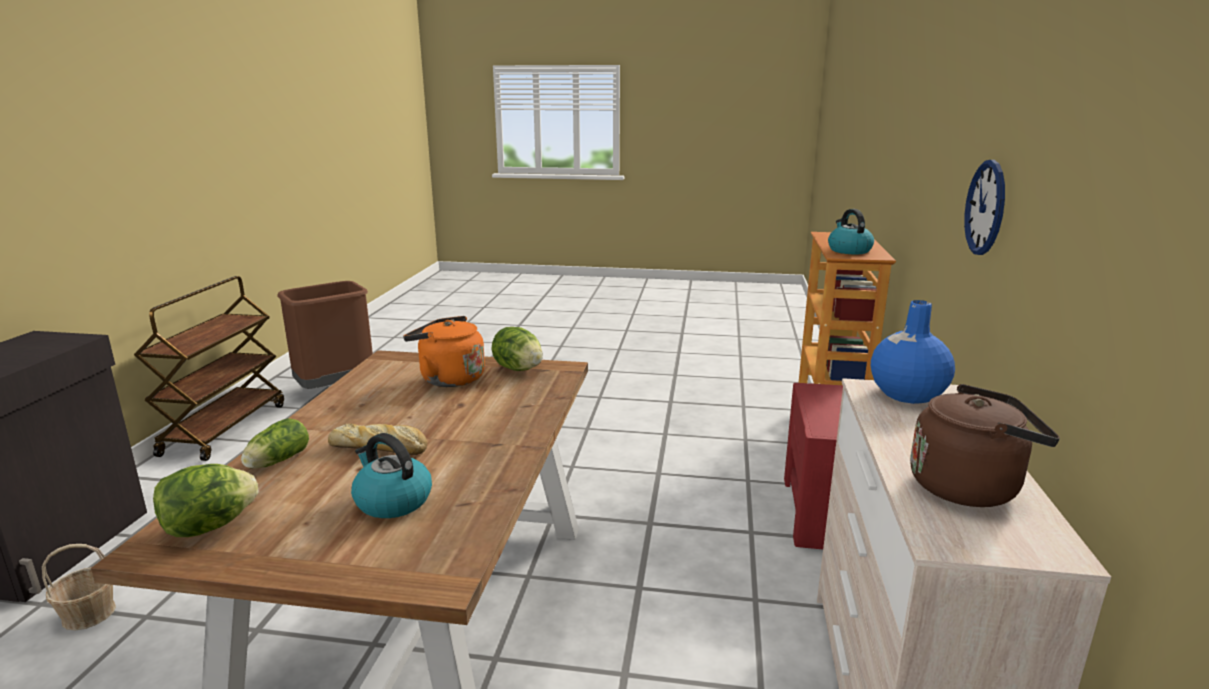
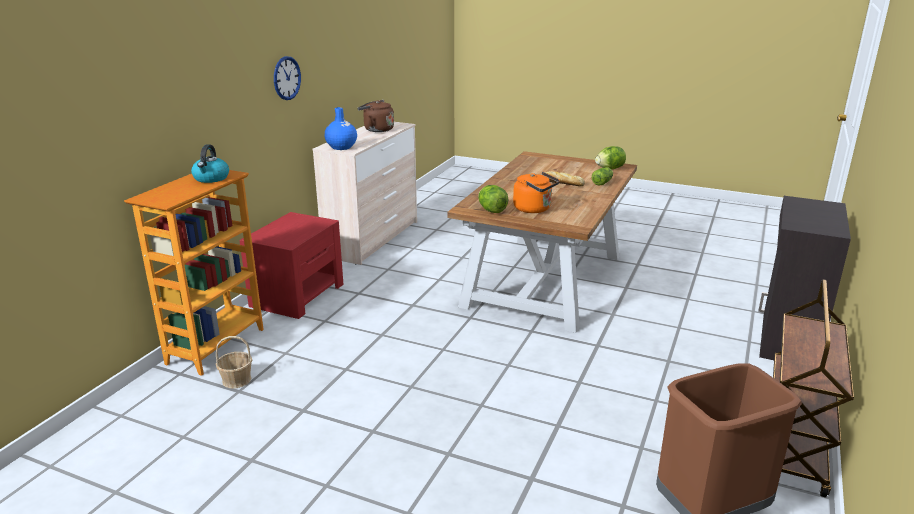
camera: 165 degrees left, 5 degrees up
(89, 614) = (719, 303): basket -> basket (236, 380)
(392, 501) = (550, 169): kettle -> none

